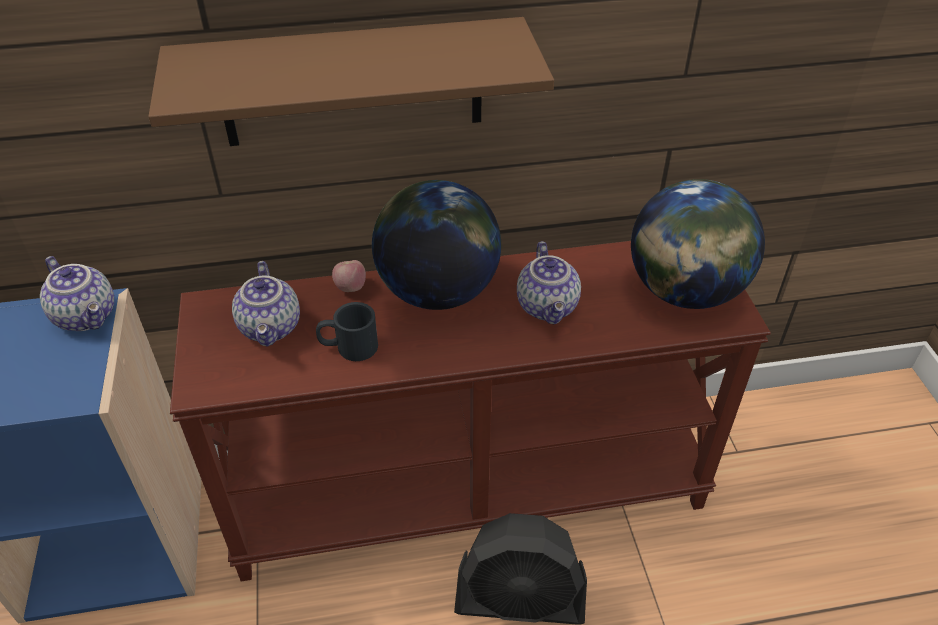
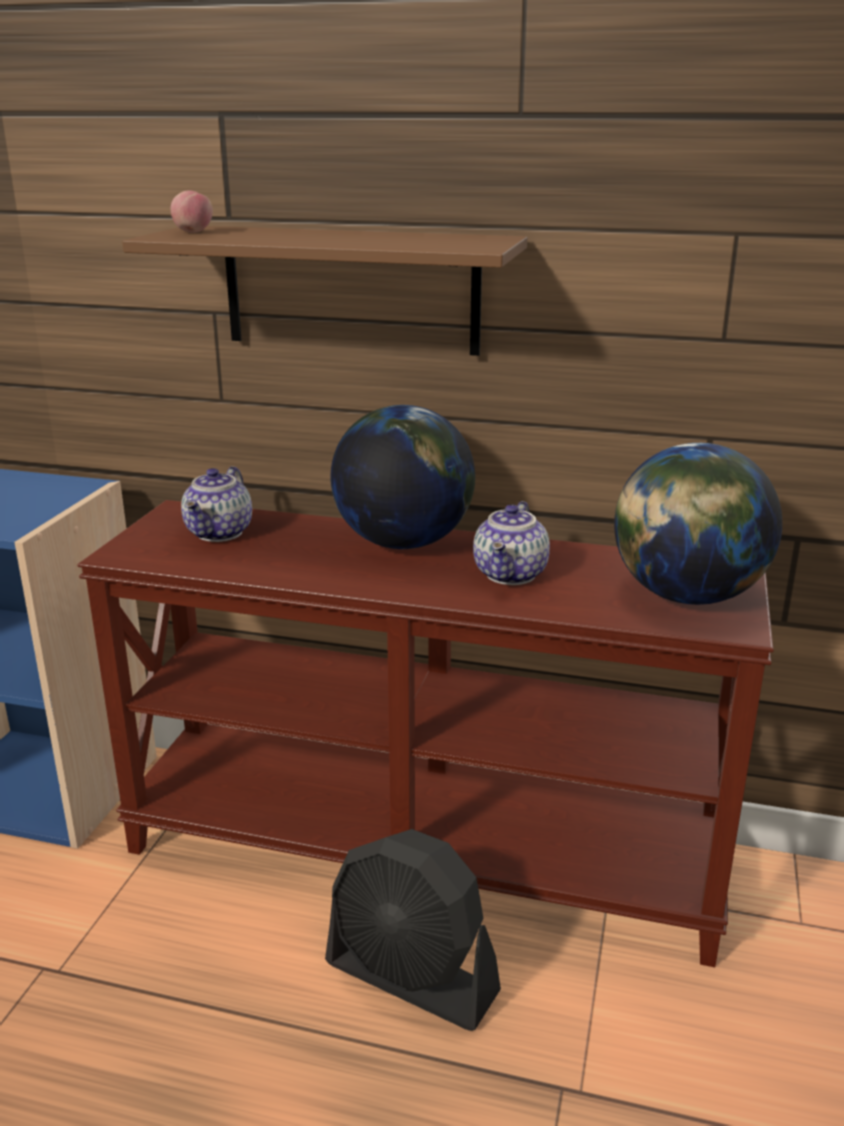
camera: 25 degrees right, 20 degrees down
(88, 316) = (70, 489): teapot -> none
(348, 347) = (277, 559): black mug -> none
(350, 287) = (320, 524): apple -> apple (193, 232)

